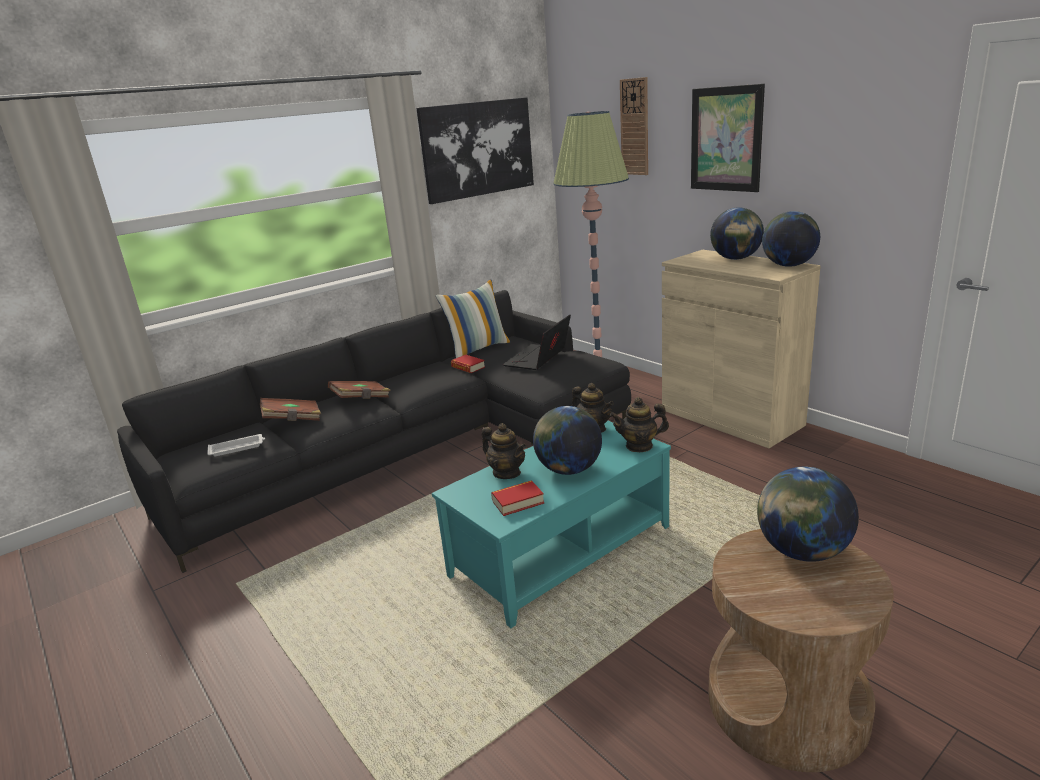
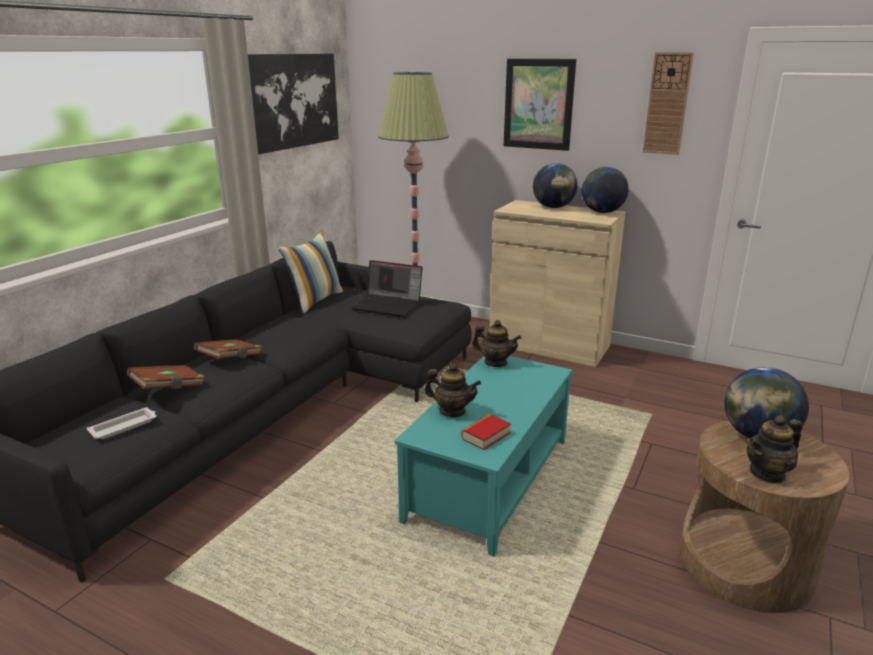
camera: 25 degrees left, 0 degrees up
(468, 367) = (322, 318): book -> none
(538, 359) = (388, 305): laptop -> laptop turned 75 degrees counterclockwise
(568, 469) = (505, 400): globe -> none
(635, 127) = (445, 89): wall clock -> wall clock (667, 104)
(639, 446) = (547, 373): teapot -> teapot (767, 473)

